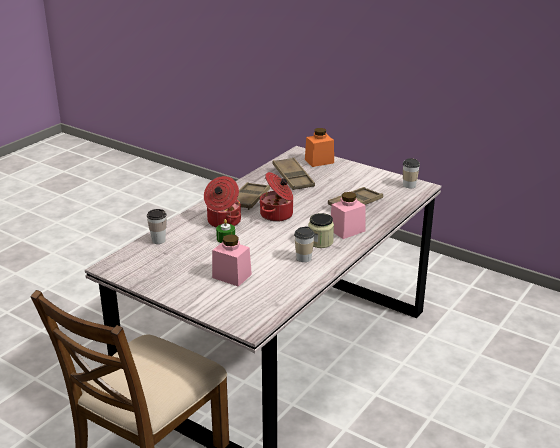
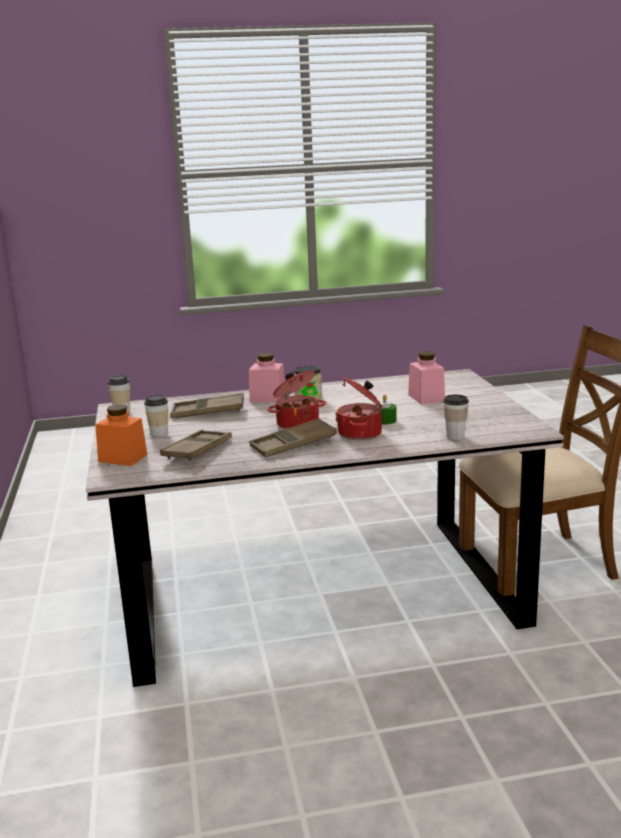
camera: 135 degrees left, 10 degrees down
(303, 258) = (345, 393): cup -> cup (159, 433)

